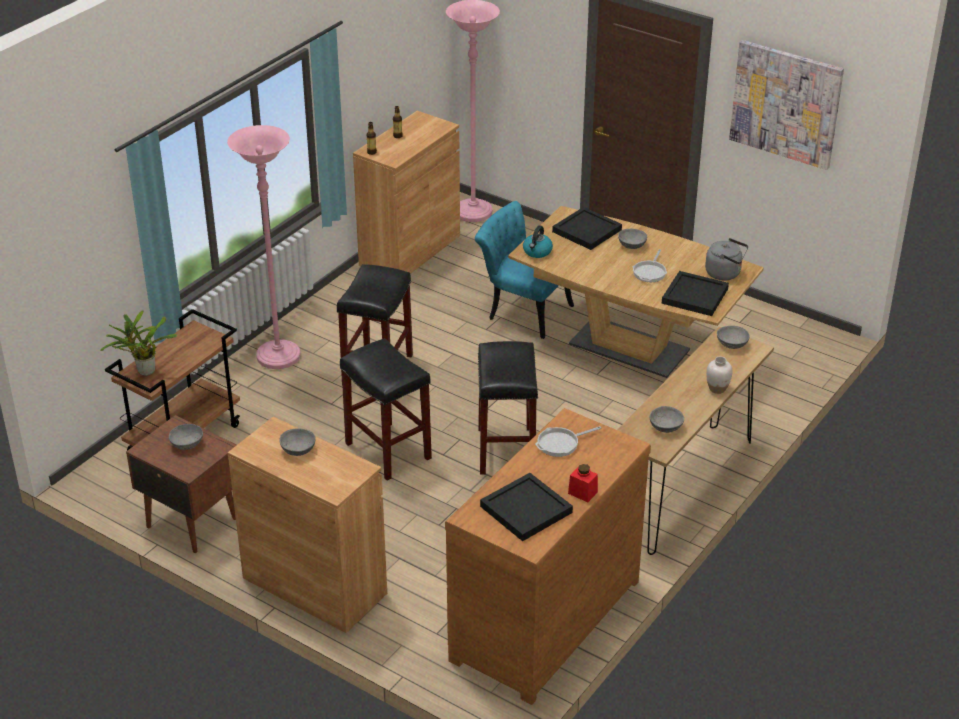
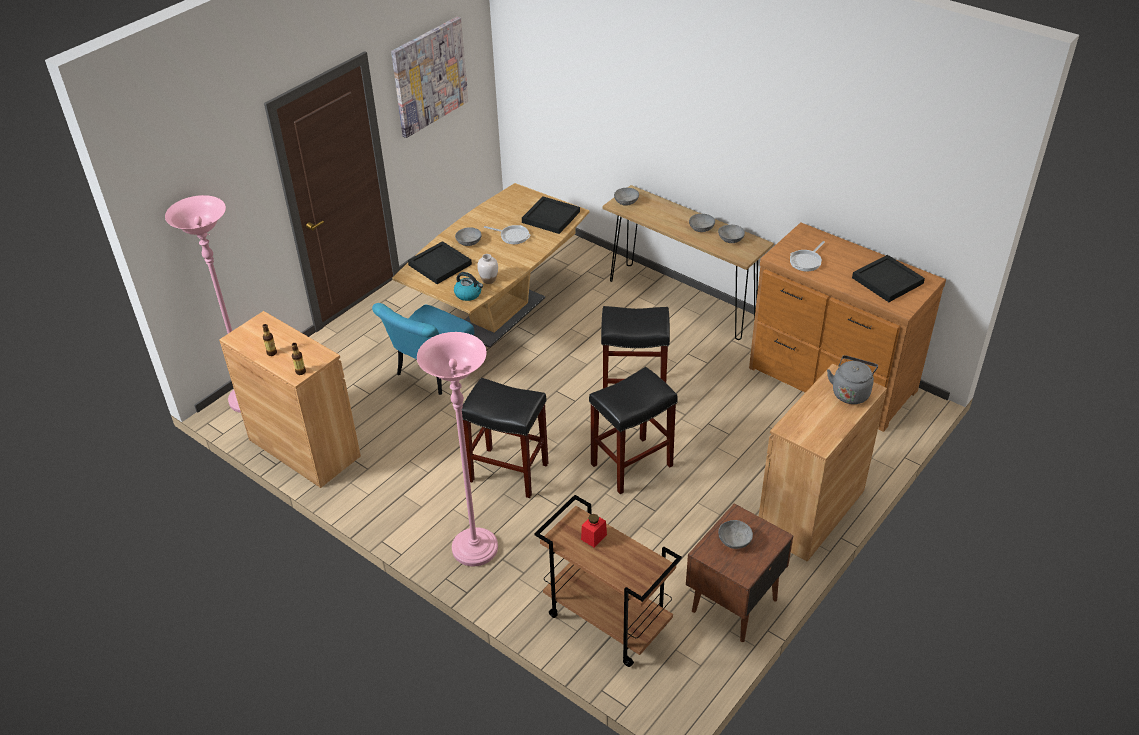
camera: 85 degrees left, 5 degrees up
(144, 371) = (632, 574): potted plant -> none
(297, 450) = (817, 412): grey bowl -> grey bowl (701, 228)
(561, 443) = (806, 261): frying pan -> frying pan turned 60 degrees clockwise
(582, 493) = (863, 254): red jar -> red jar (594, 537)
(717, 389) = (683, 213): white vase -> white vase (488, 280)
(725, 273) = (521, 200): grey kettle -> grey kettle (851, 392)

